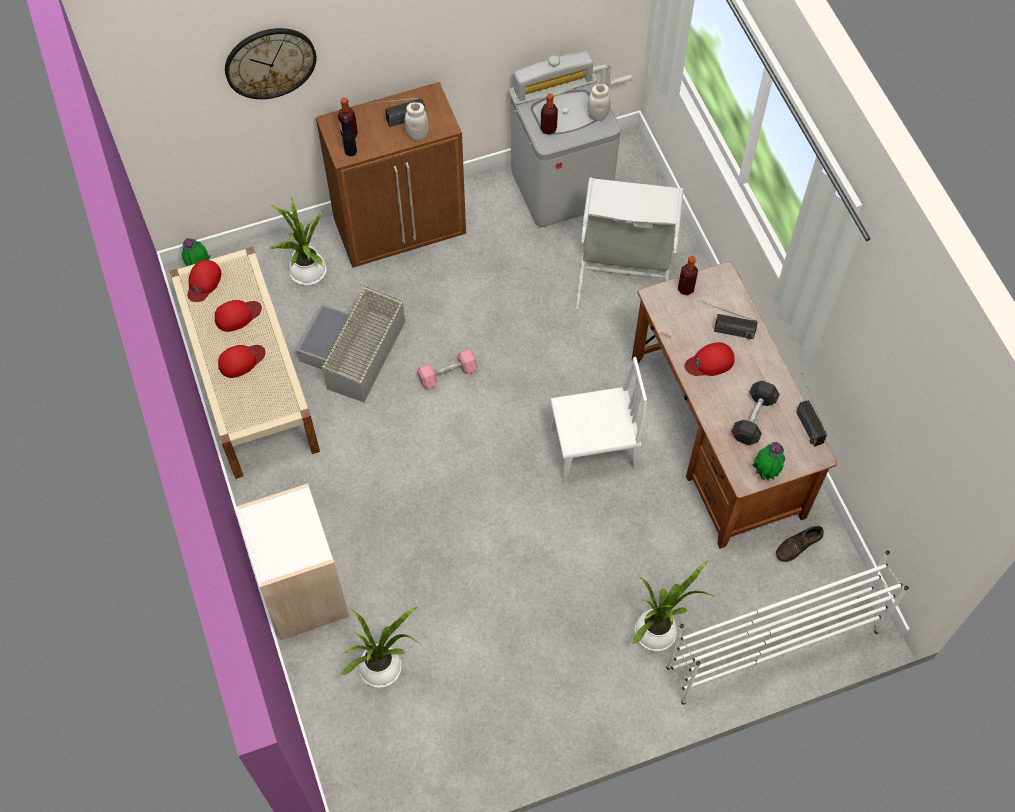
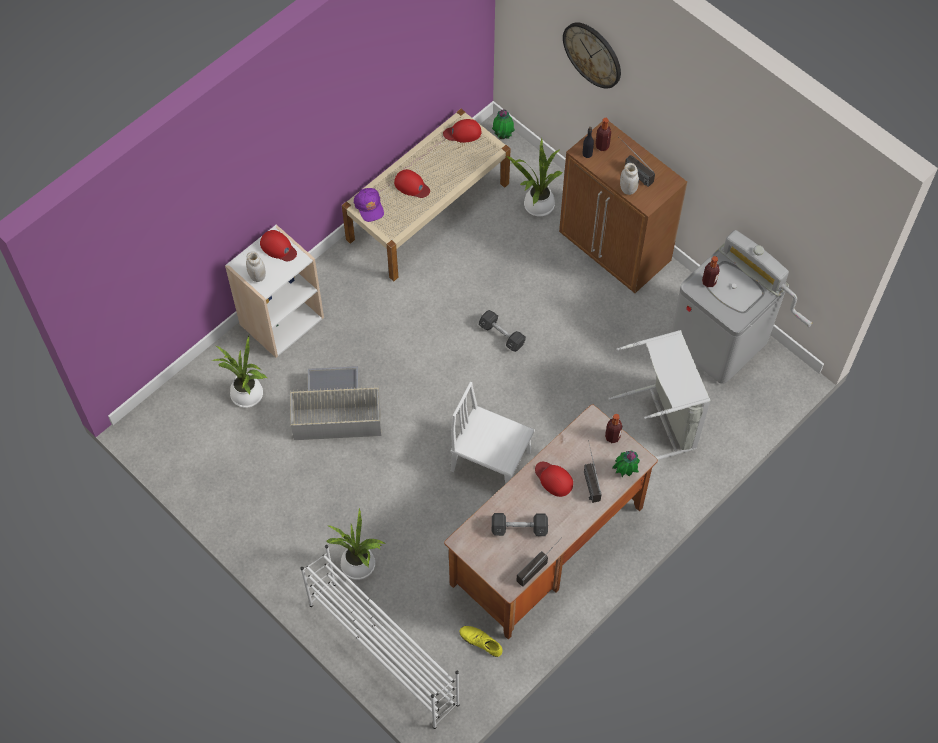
camera: 65 degrees right, 0 degrees up
(237, 315) = (447, 166): red cap -> red cap (278, 247)
(242, 415) = (369, 206): none -> purple cap
(354, 352) = (486, 266): grey storage box -> grey storage box (335, 412)
(447, 374) = (501, 335): pink dumbbell -> grey dumbbell
(593, 448) = (491, 461): white chair -> white chair turned 150 degrees clockwise
(598, 115) = (743, 311): white jar -> white jar (257, 276)
(765, 473) = (475, 554): potted plant -> potted plant (624, 472)
(798, 545) = (481, 642): brown shoe -> yellow shoe

